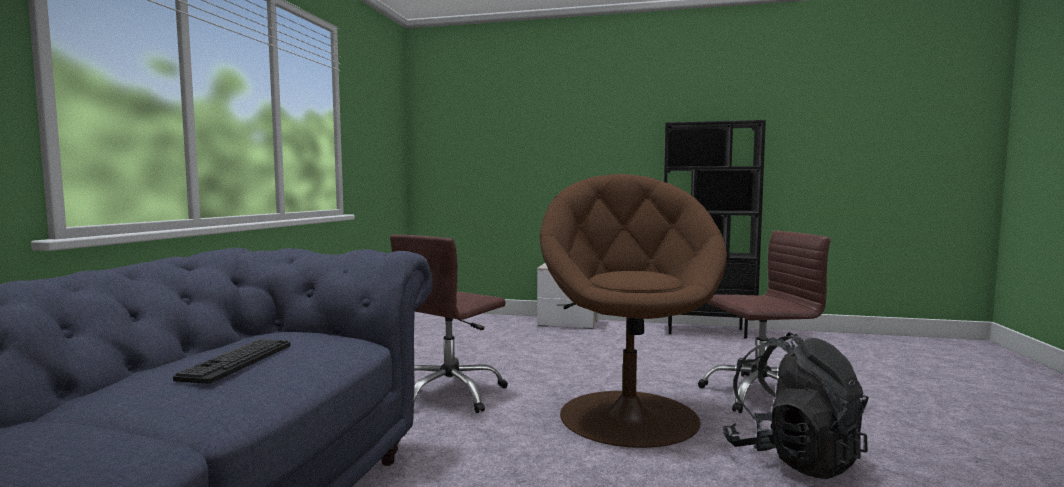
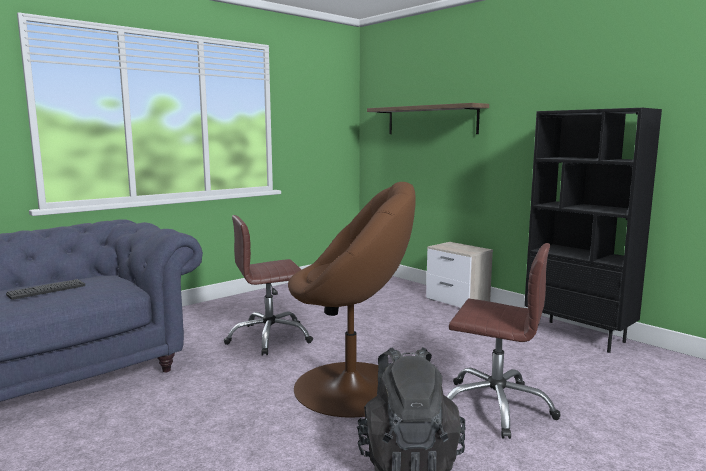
camera: 35 degrees right, 5 degrees up
(513, 135) = (431, 120): none -> shelf
(629, 415) = (353, 387): brown armchair -> brown armchair turned 60 degrees clockwise

